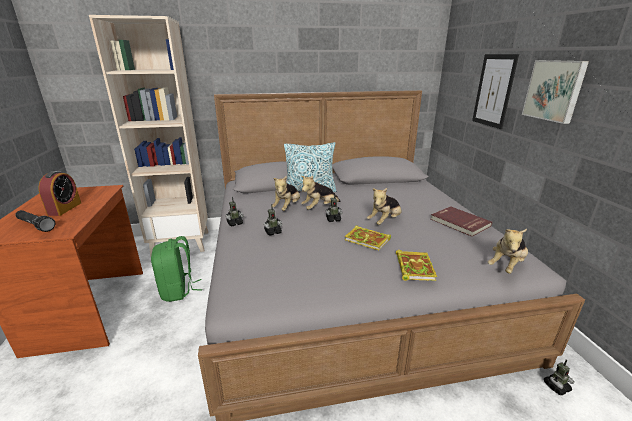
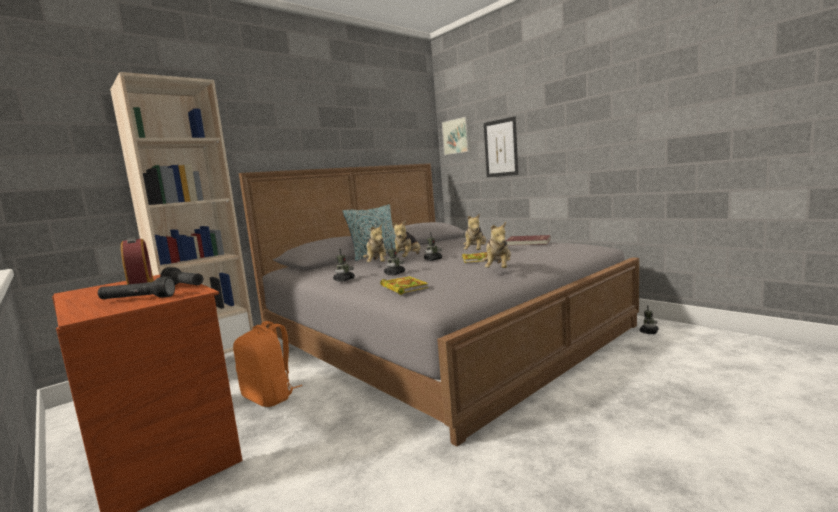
camera: 30 degrees left, 15 degrees down
(80, 216) = (184, 286): none -> black flashlight
(178, 290) = (270, 397): green backpack -> orange backpack
(414, 267) = (537, 259): book -> book (403, 287)
(506, 266) = (587, 248): plush toy -> plush toy (498, 270)
(554, 90) = (553, 134): picture -> picture (457, 136)

